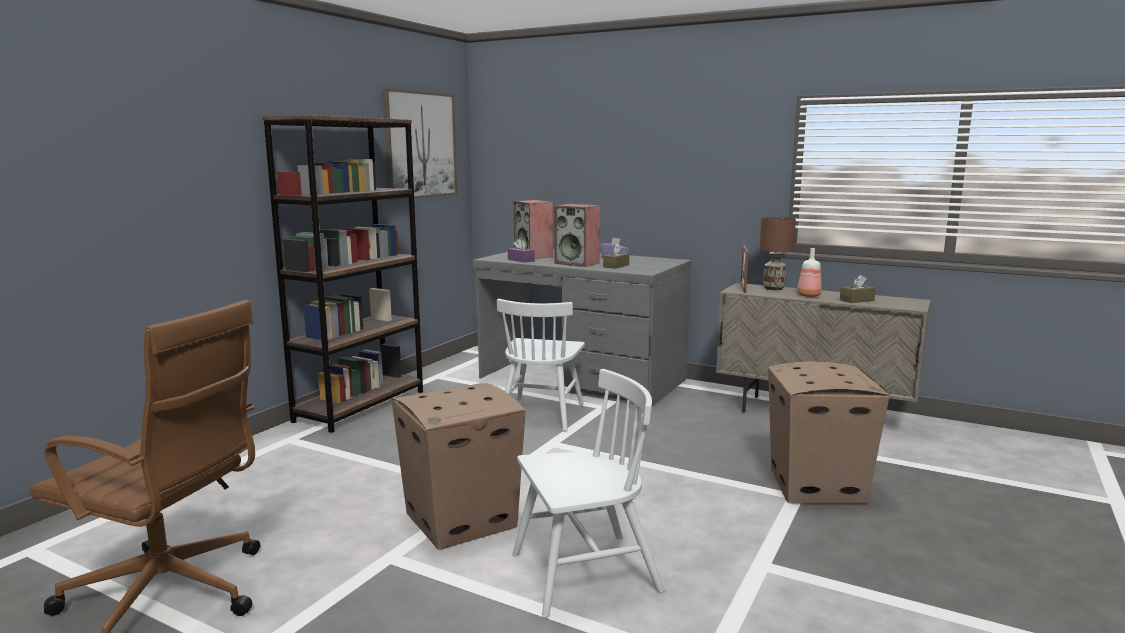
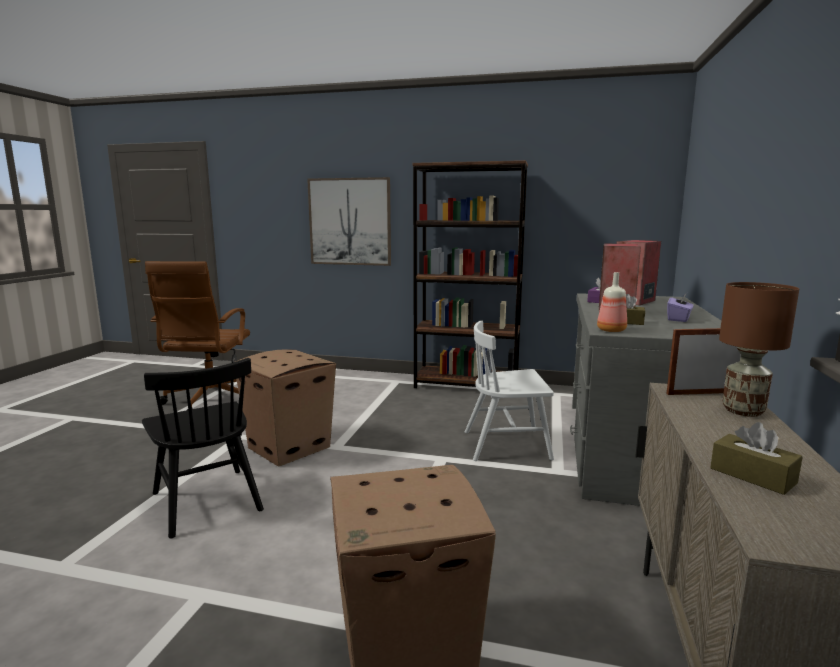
camera: 75 degrees right, 0 degrees up
(420, 145) = (597, 184): picture -> picture (350, 222)
(584, 573) = (207, 501): white chair -> black chair
(808, 295) = (721, 434): bottle -> bottle (610, 330)

